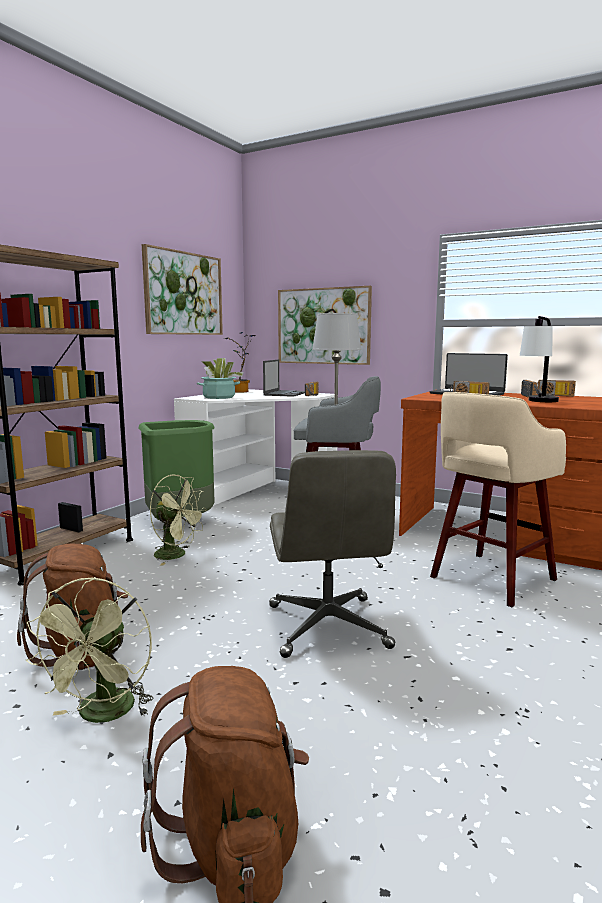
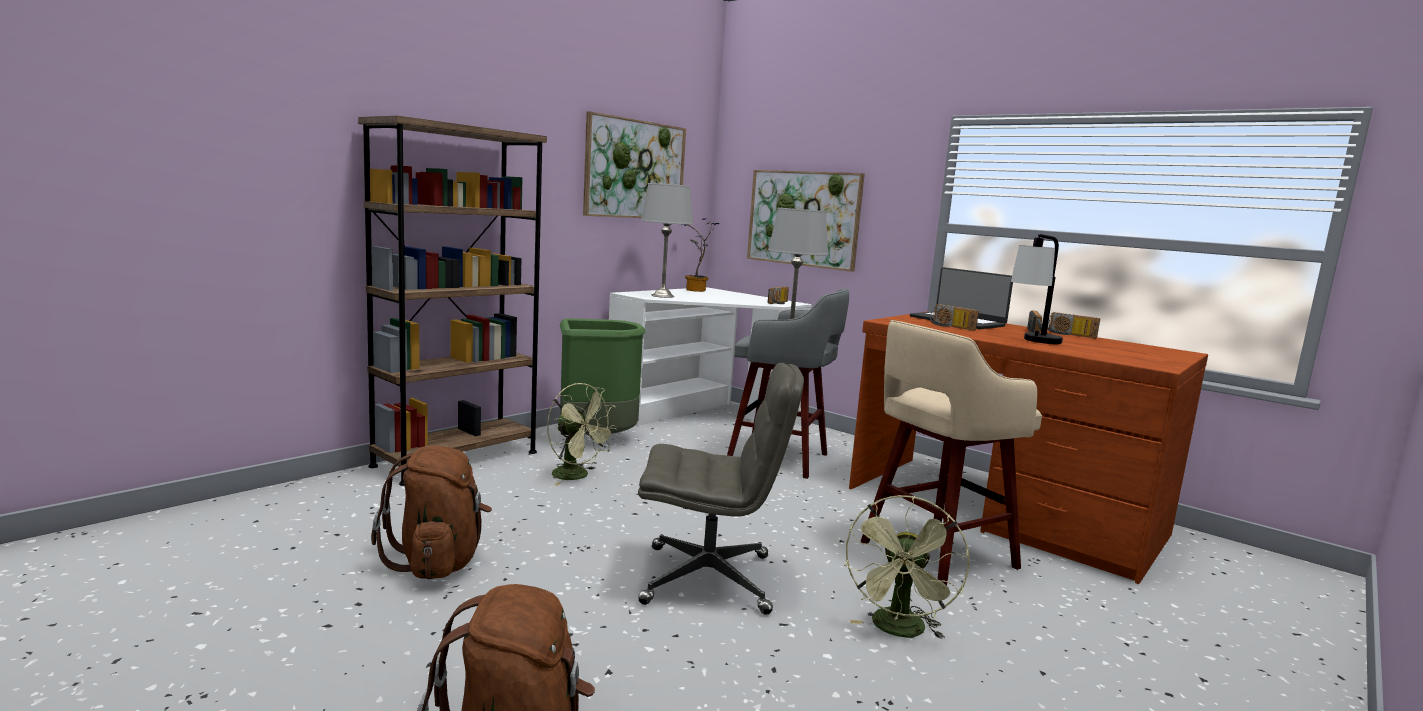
camera: 10 degrees right, 0 degrees up
(103, 715) = (436, 627): green fan -> green fan (899, 631)
(219, 397) = (663, 296): potted plant -> grey table lamp
(285, 394) = (747, 298): laptop -> none
(328, 627) = (709, 579): grey office chair -> grey office chair turned 90 degrees counterclockwise

